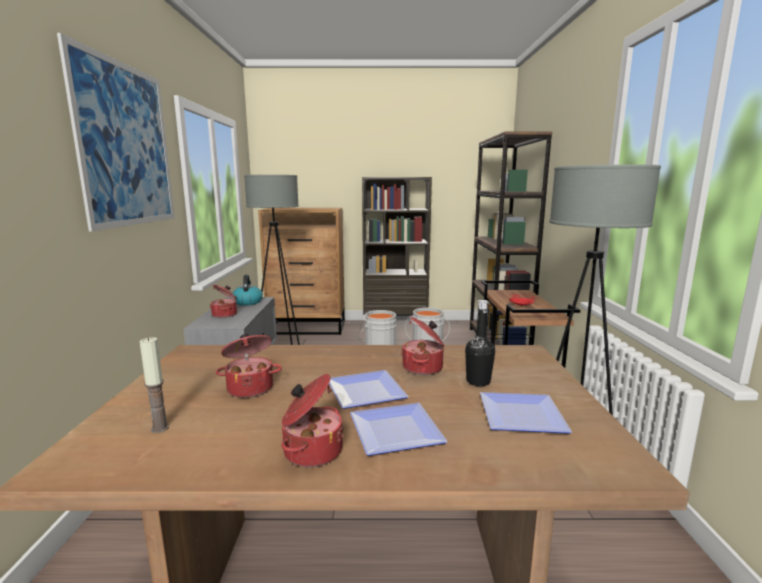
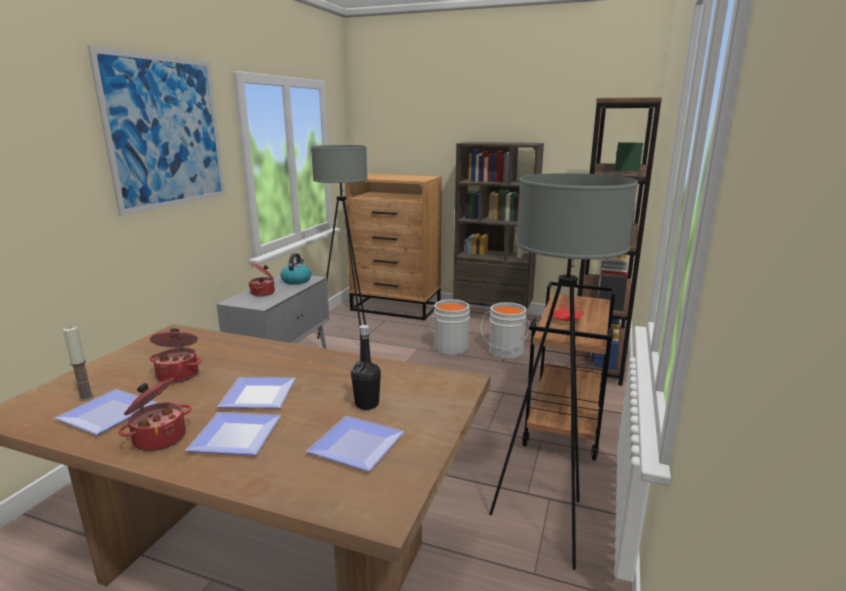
camera: 20 degrees right, 5 degrees up
(215, 442) = (107, 416): none -> plate
(424, 368) = (337, 381): cooking pot -> none

